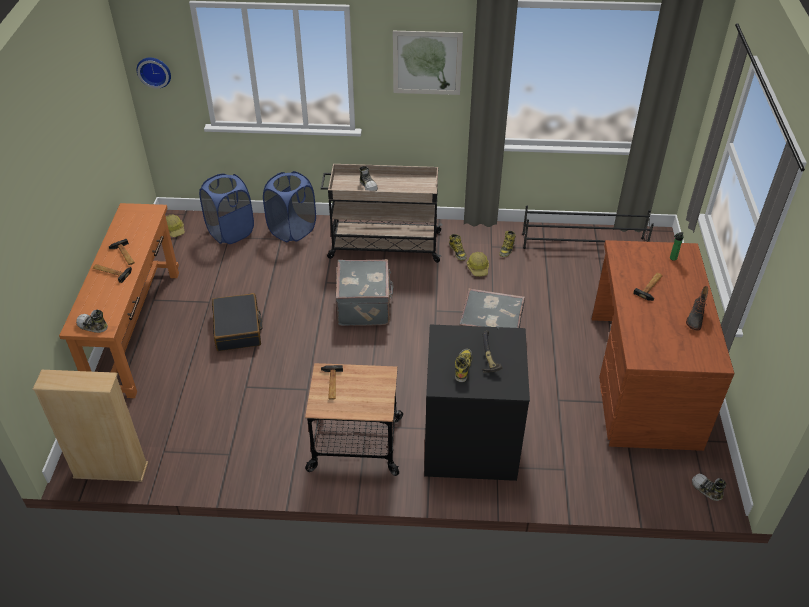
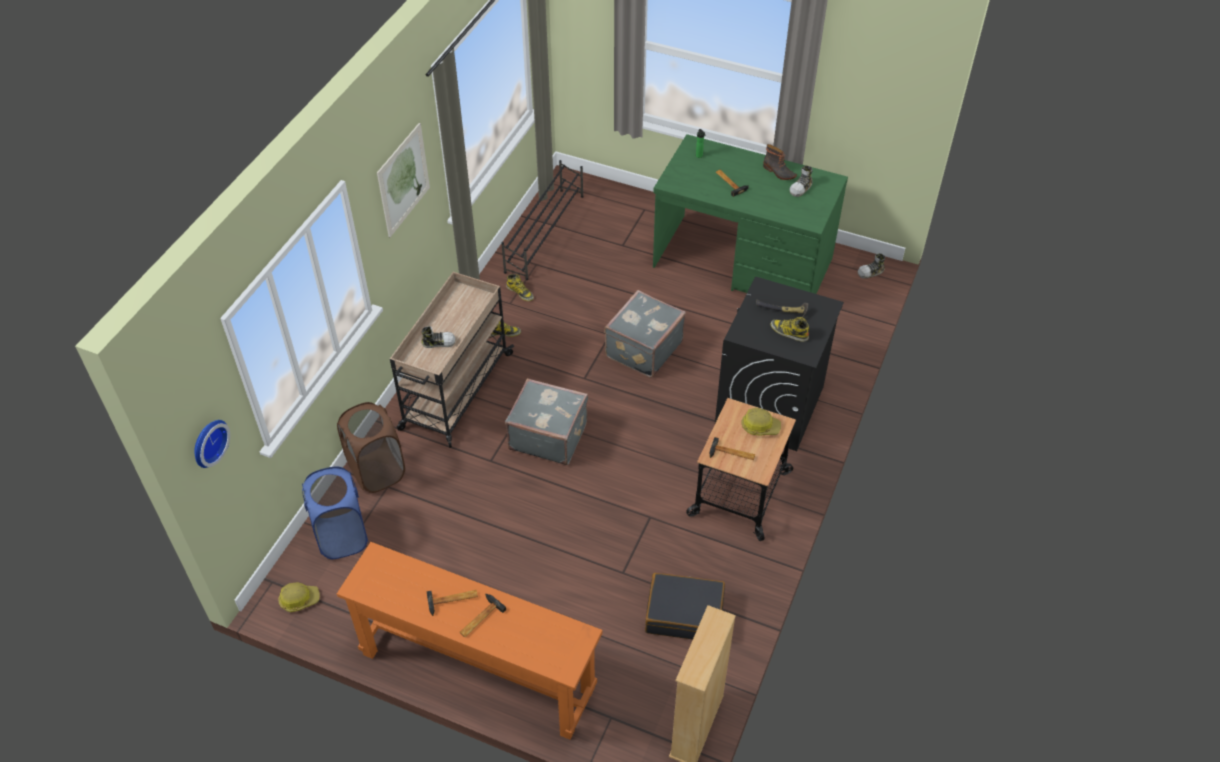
camera: 70 degrees left, 5 degrees up
(92, 326) = (573, 649): shoe -> shoe (801, 188)
(238, 329) = (527, 562): black suitcase -> black suitcase (684, 613)
(292, 230) = (377, 471): blue laundry basket -> brown laundry basket
(478, 268) = (538, 324): hard hat -> hard hat (760, 426)
(642, 380) = (742, 263): brown desk -> green desk

